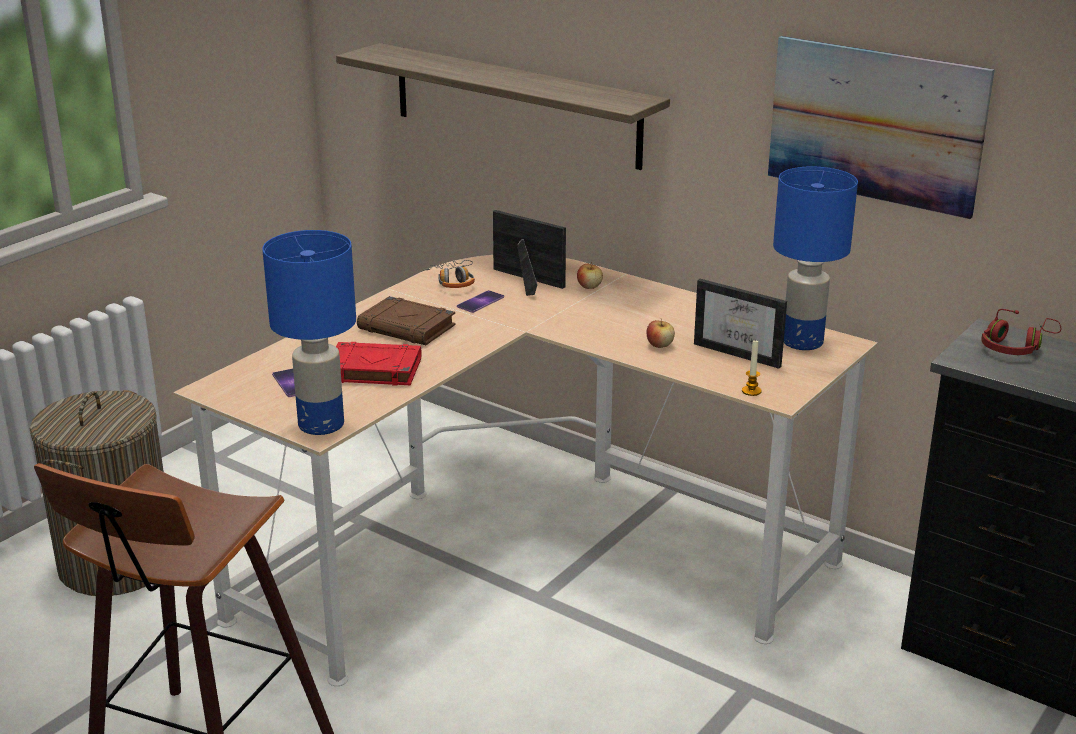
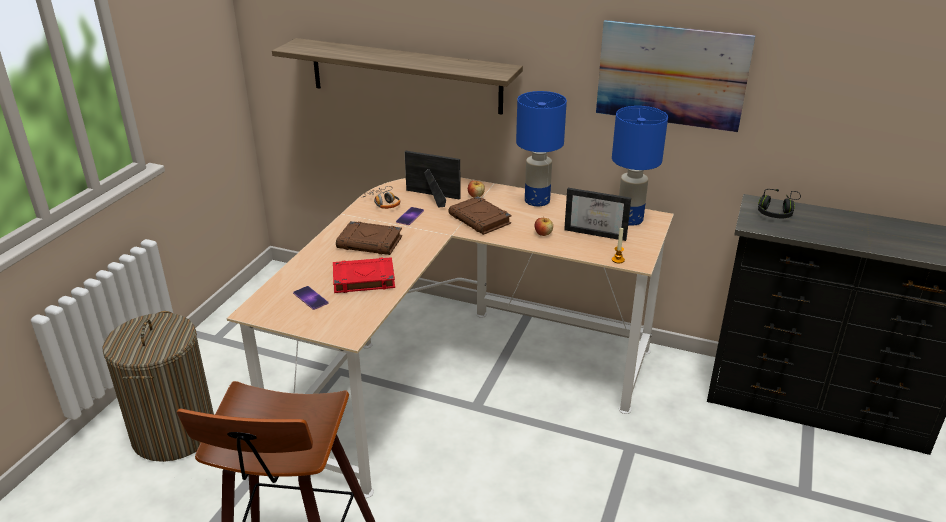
camera: 15 degrees left, 5 degrees up
(322, 425) = (349, 328): blue table lamp -> blue table lamp (538, 201)
(578, 317) = (480, 219): none -> brown book
(1016, 347) = (777, 211): red headphones -> black headphones

